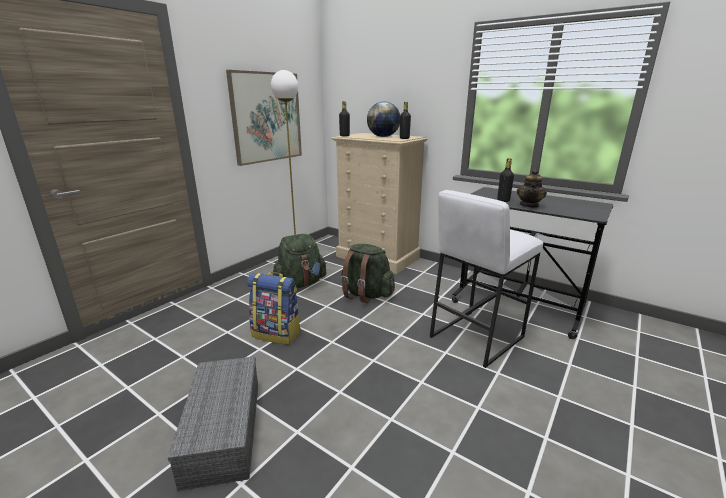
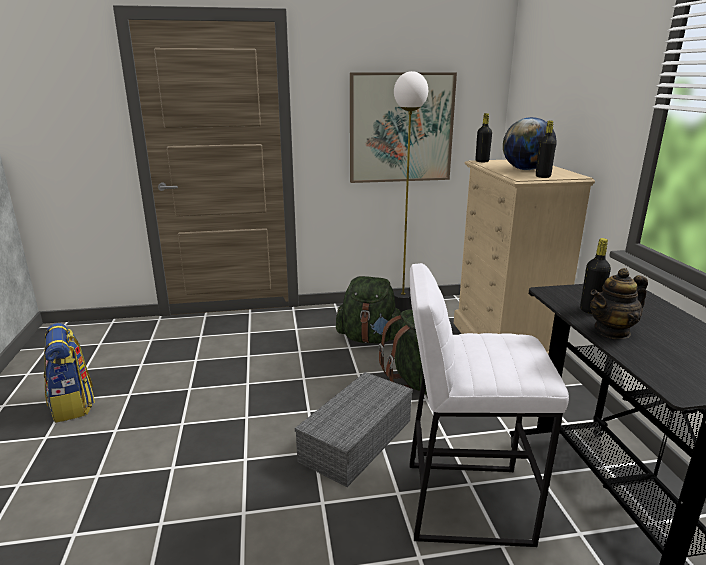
camera: 45 degrees right, 0 degrees up
(222, 428) = (141, 430): grey storage box -> grey storage box (356, 438)
(277, 333) = (278, 377): backpack -> backpack (73, 405)

